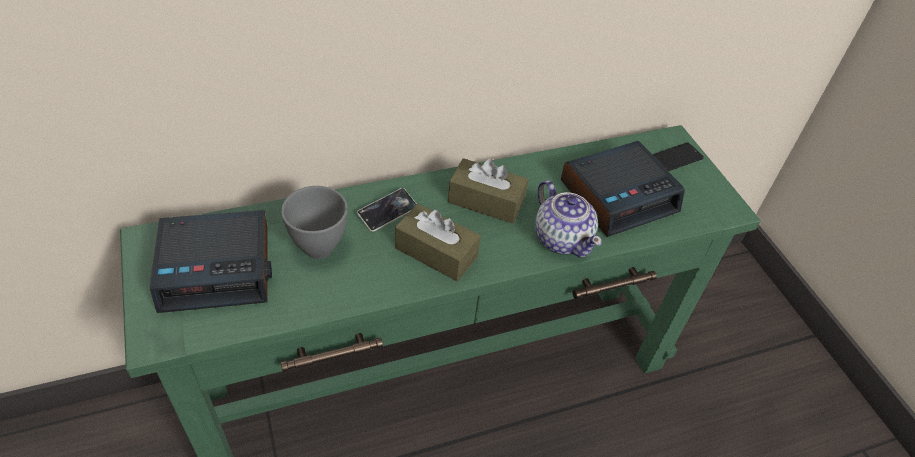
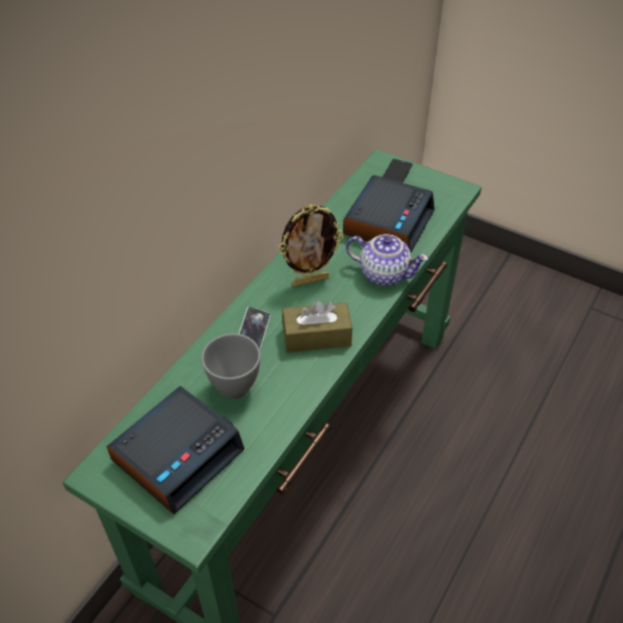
camera: 35 degrees left, 0 degrees up
(486, 201) = (310, 280): brown tissue box -> picture frame

